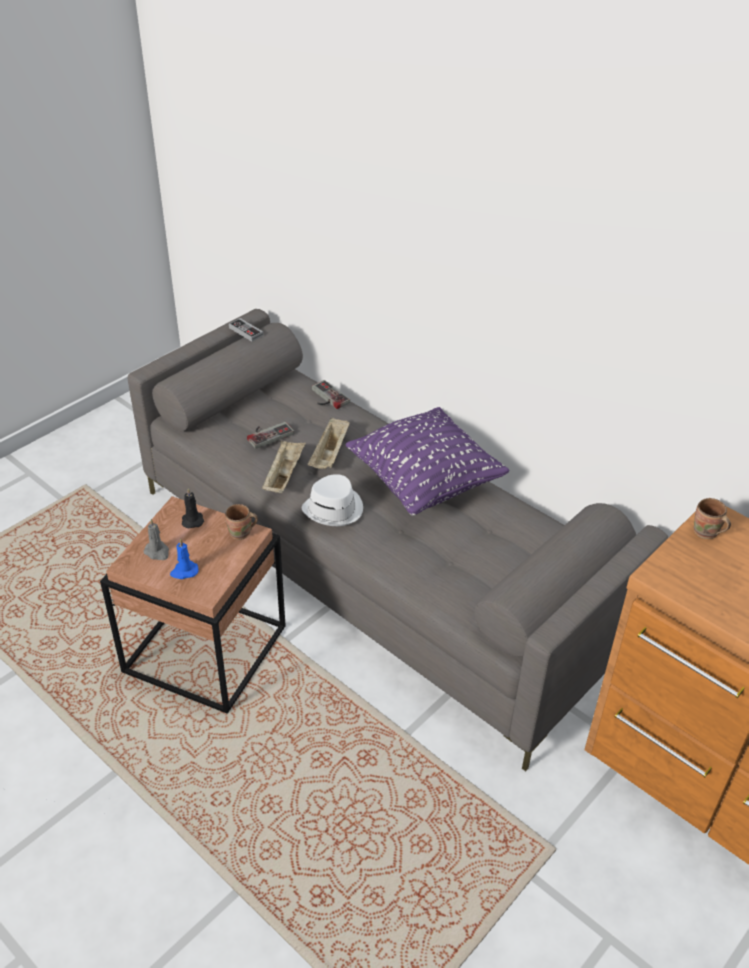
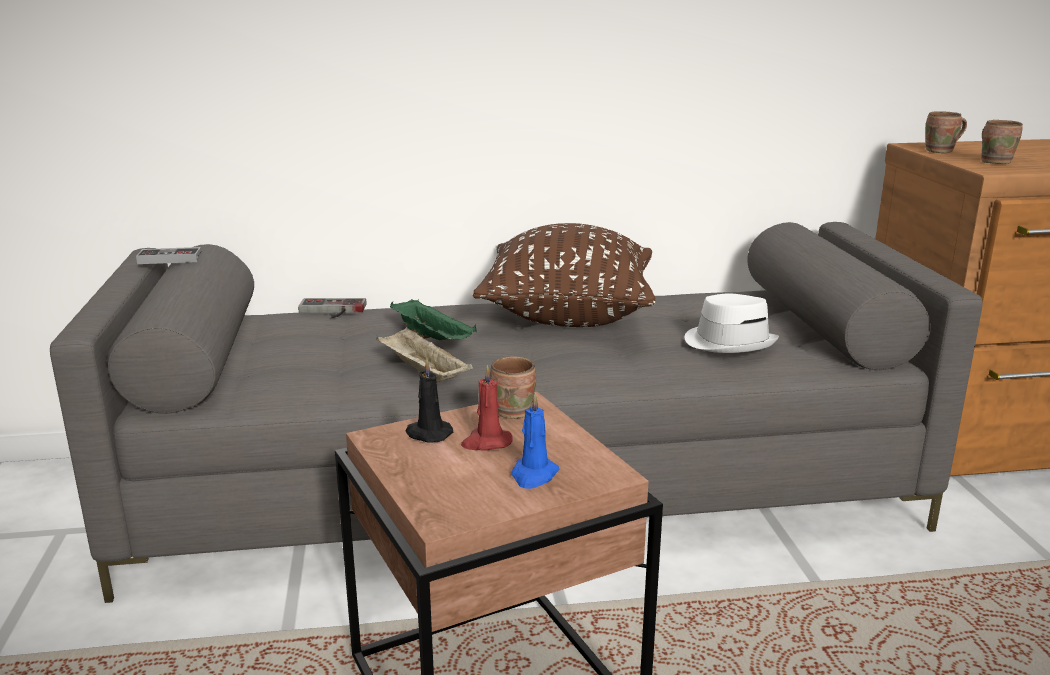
camera: 50 degrees left, 20 degrees down
(157, 552) = (455, 482): grey candle -> none
(201, 542) = (486, 442): none -> red candle
(268, 433) = (324, 356): game controller -> none
(330, 454) = (434, 339): beige tray -> green tray
(334, 509) = (536, 366): white hat -> white hat (729, 342)
(424, 483) = (568, 316): purple pillow -> brown pillow
(697, 570) = (996, 161): none -> brown mug

